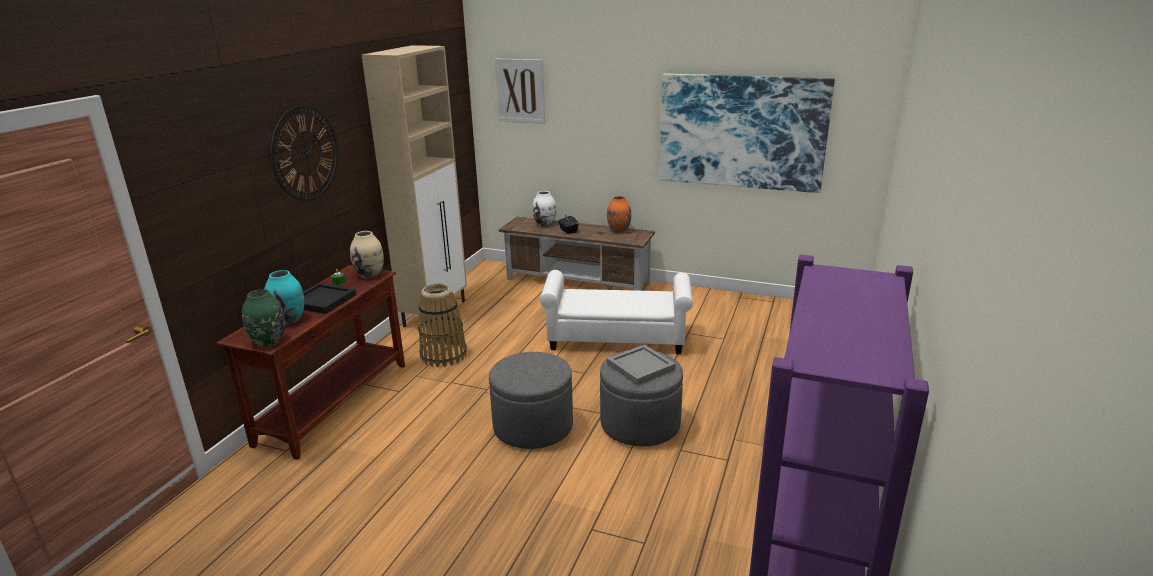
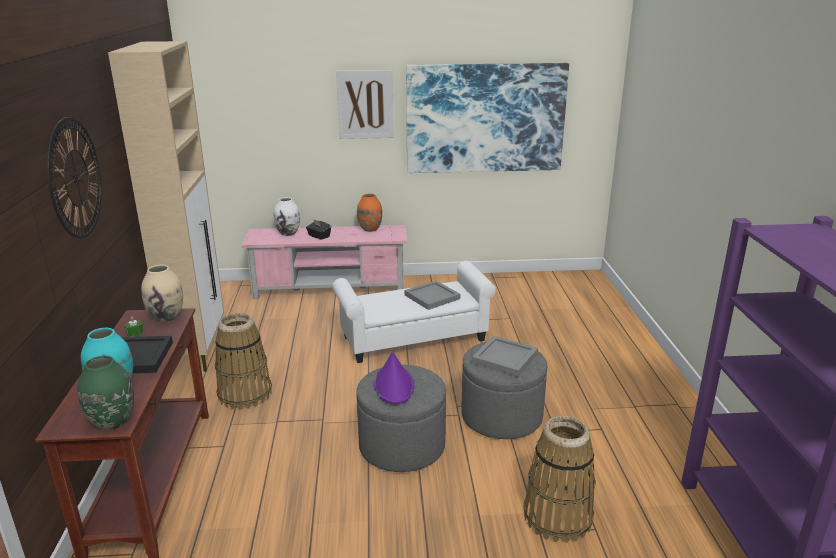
camera: 25 degrees left, 0 degrees up
(520, 91) = (245, 91): picture -> picture (365, 104)
(523, 368) = (393, 385): none -> purple hat
(577, 281) = (330, 288): brown tv stand -> pink tv stand
(618, 522) = (558, 517): none -> basket
(635, 301) = (432, 296): none -> grey tray

